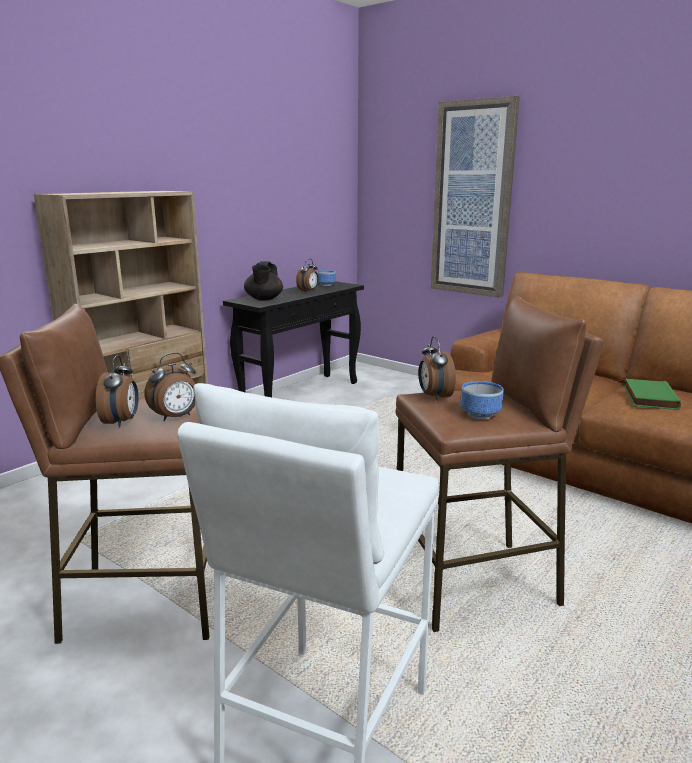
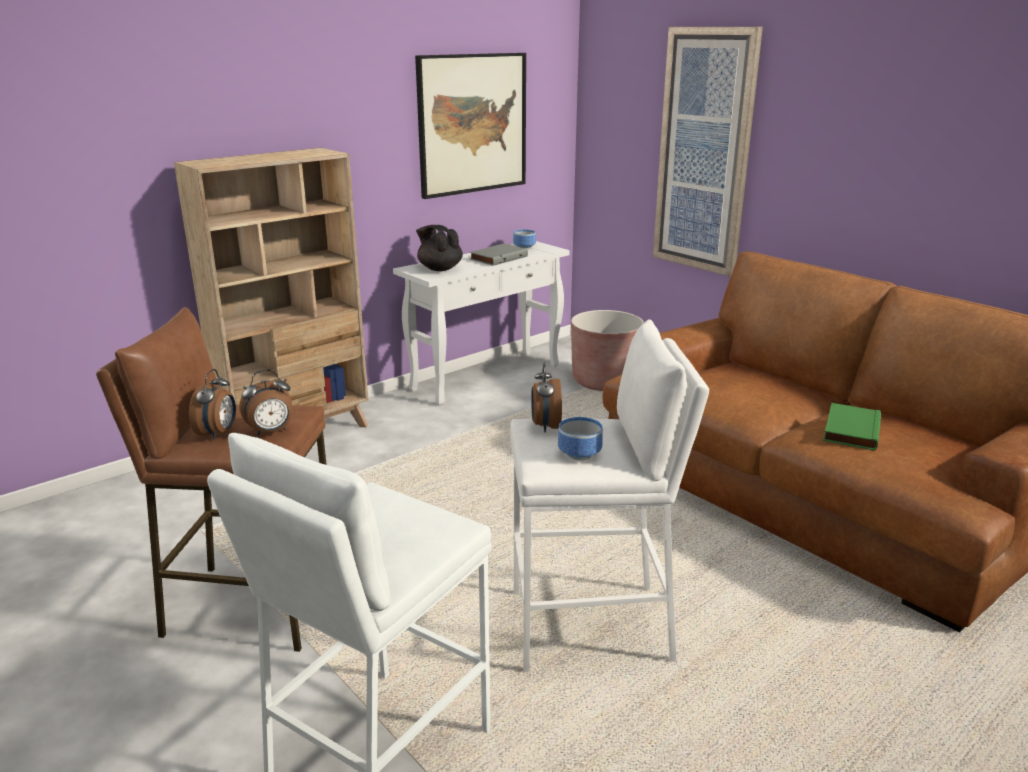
camera: 10 degrees right, 5 degrees up
(264, 299) = (439, 268): black teapot -> black teapot turned 120 degrees clockwise
(282, 181) = (472, 124): none -> picture
(301, 394) = (487, 377): black console table -> white console table
(308, 291) = (498, 257): alarm clock -> grey book
(399, 391) = (604, 381): none -> brown planter
(476, 584) = (591, 627): brown stool -> white stool

